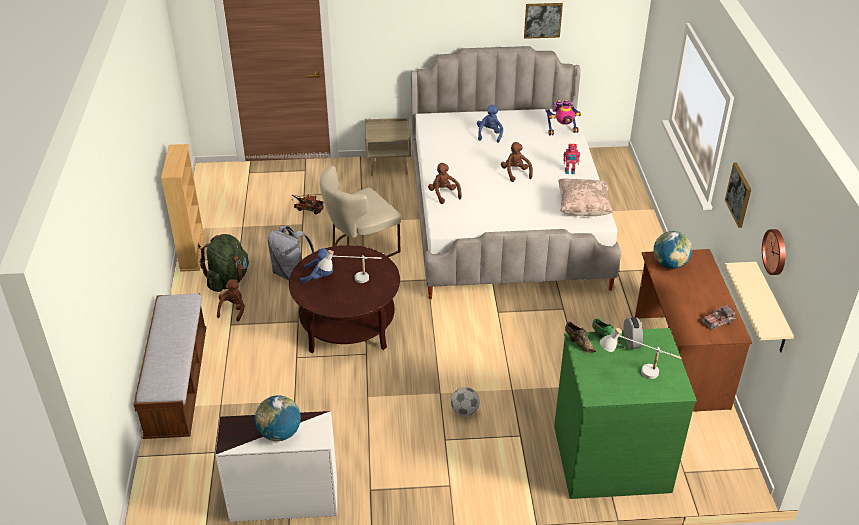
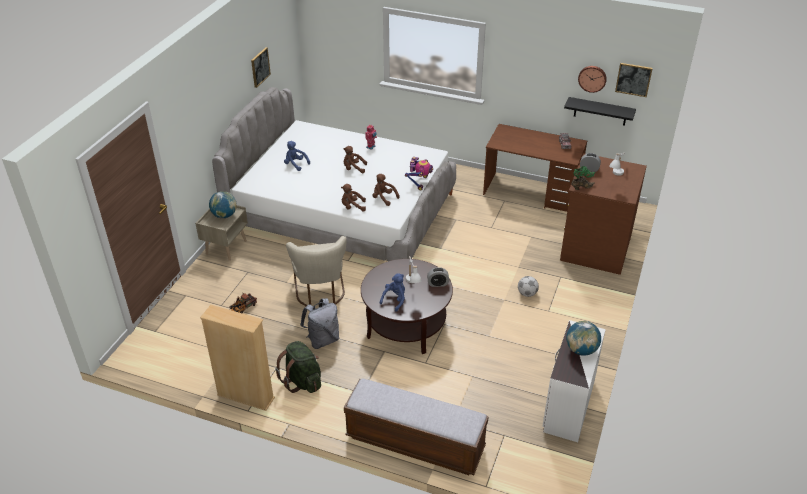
camera: 65 degrees left, 0 degrees up
(233, 310) = (344, 387): brown plush toy -> brown plush toy (383, 198)
(365, 300) = (437, 284): none -> alarm clock
(562, 131) = (320, 134): toy robot -> toy robot (419, 182)
(583, 208) = (416, 155): beige pillow -> none
(611, 457) = (594, 247): green dresser -> brown dresser
(669, 264) = (504, 141): globe -> globe (224, 215)
(739, 194) = (525, 72): picture -> picture (633, 79)
(770, 309) = (600, 111): beige shelf -> black shelf

